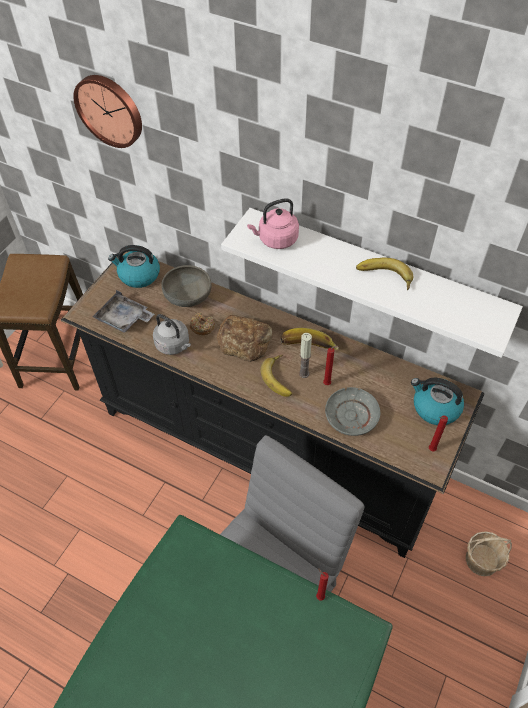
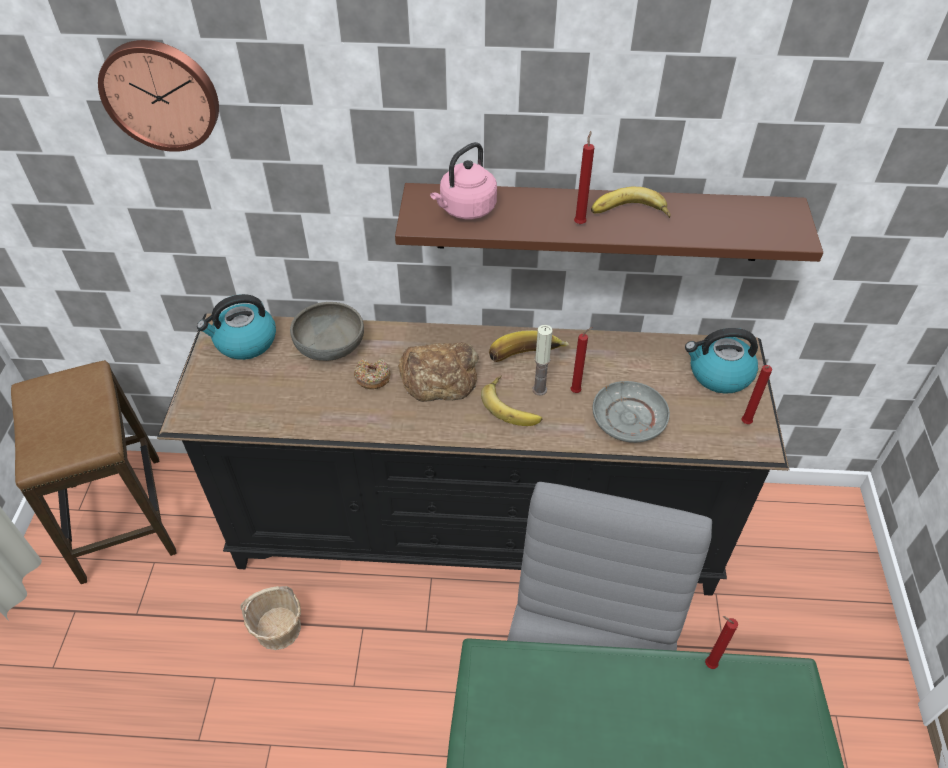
camera: 25 degrees left, 5 degrees down
(124, 319) = (255, 404): grey tray -> none
(174, 345) = (346, 414): grey kettle -> none
(345, 273) = (580, 222): none -> red candle
(374, 274) = (599, 222): white shelf -> brown shelf
(482, 560) = (798, 560): basket -> basket (278, 628)

